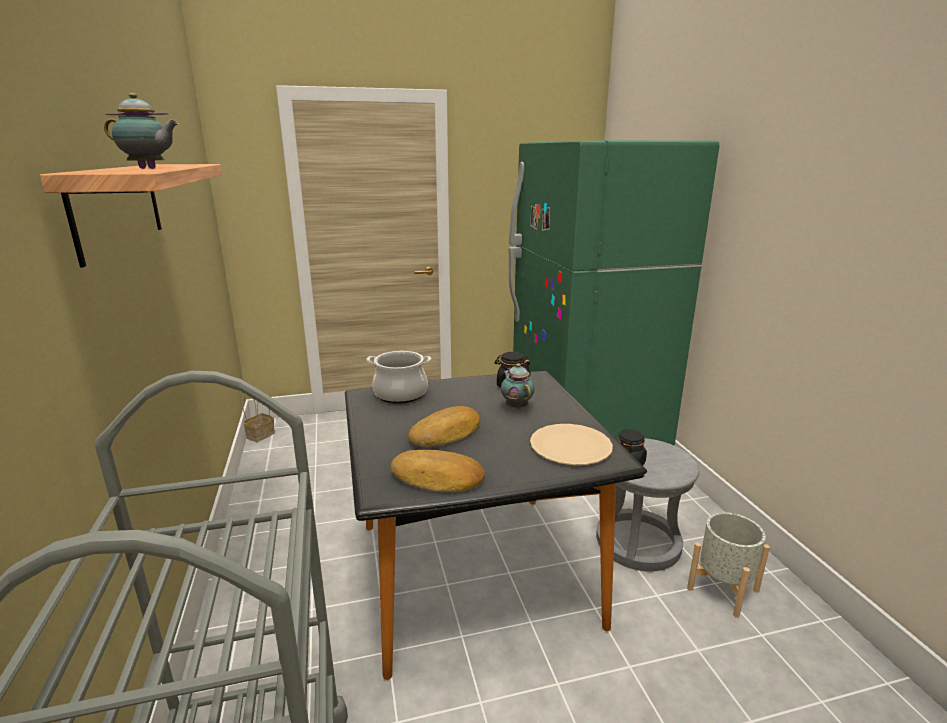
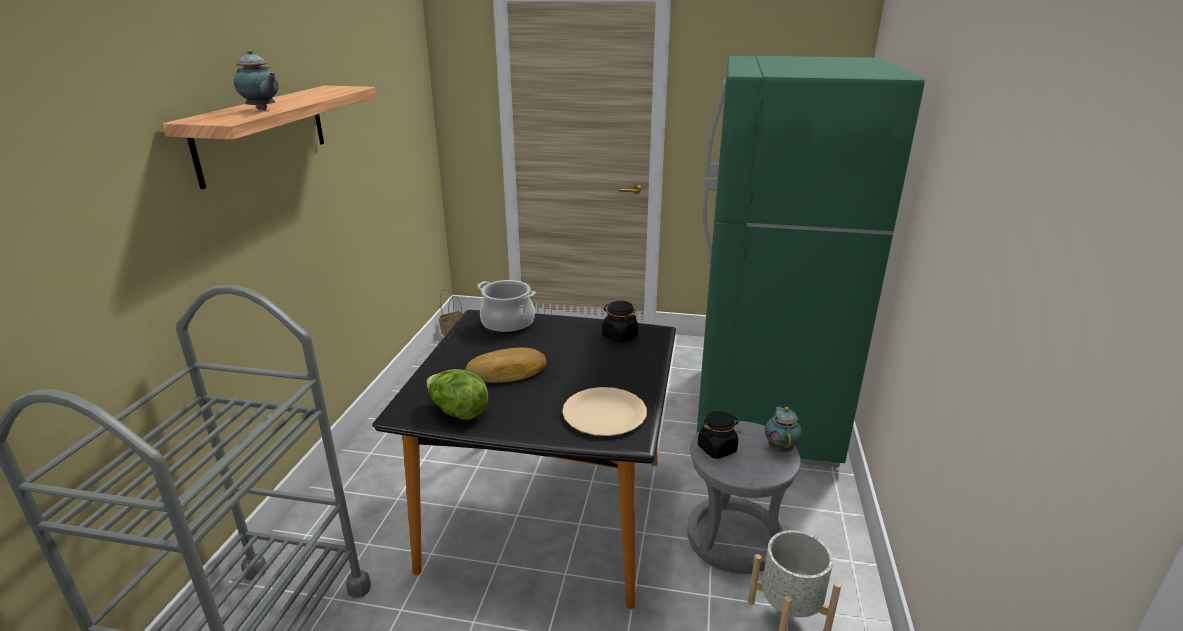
camera: 25 degrees right, 5 degrees up
(437, 478) = (458, 412): bread -> lettuce
(516, 406) = (599, 360): teapot -> teapot (780, 448)

